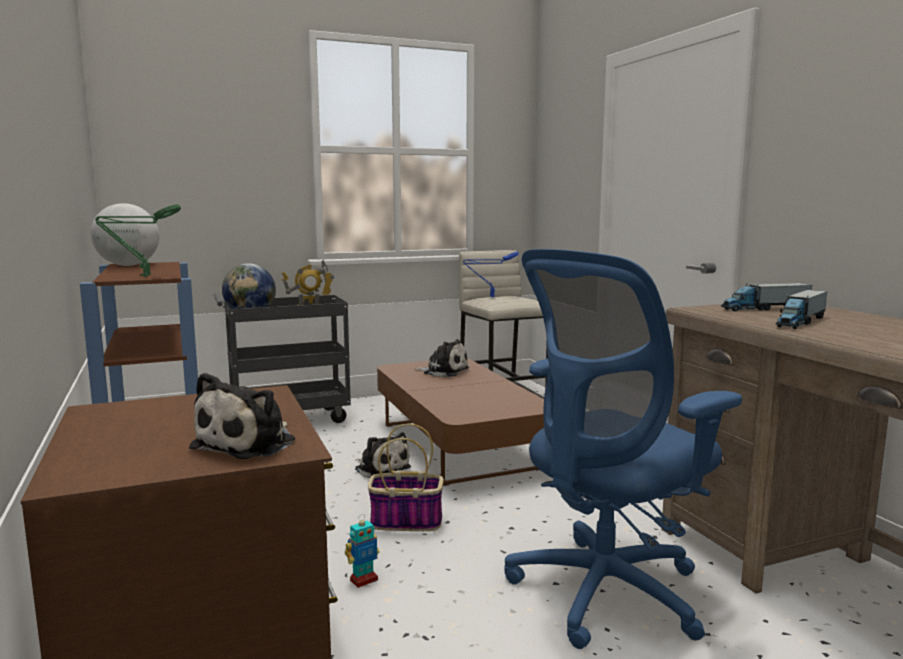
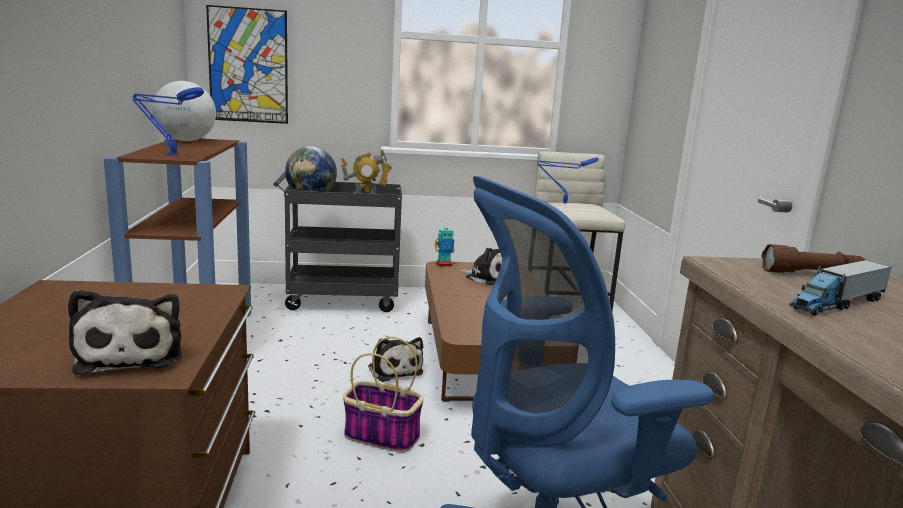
camera: 15 degrees right, 5 degrees up
(142, 276) = (169, 155): green table lamp -> blue table lamp
(164, 187) = (248, 66): none -> picture
(249, 443) = (131, 354): plush toy -> plush toy turned 60 degrees counterclockwise
(363, 580) = (299, 495): toy robot -> toy robot (444, 265)
(765, 309) = (812, 274): toy truck -> brown flashlight

